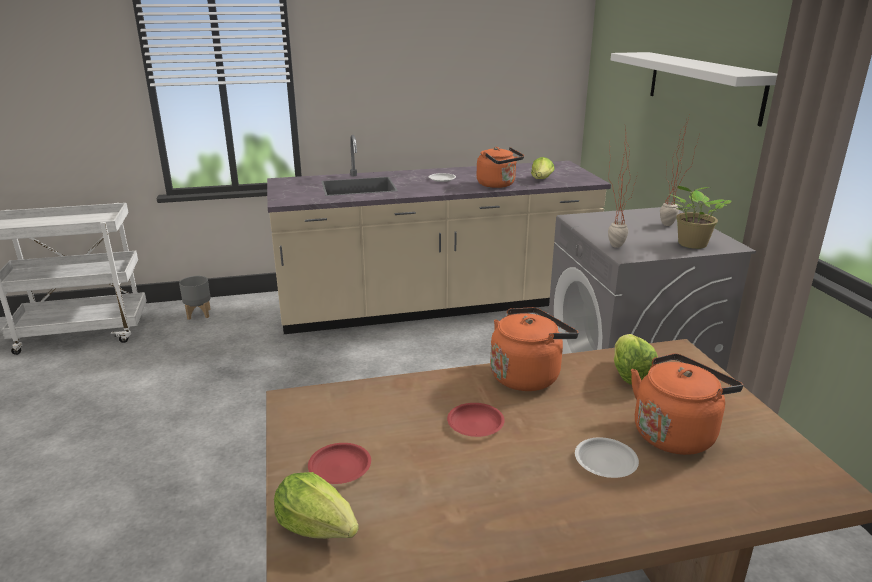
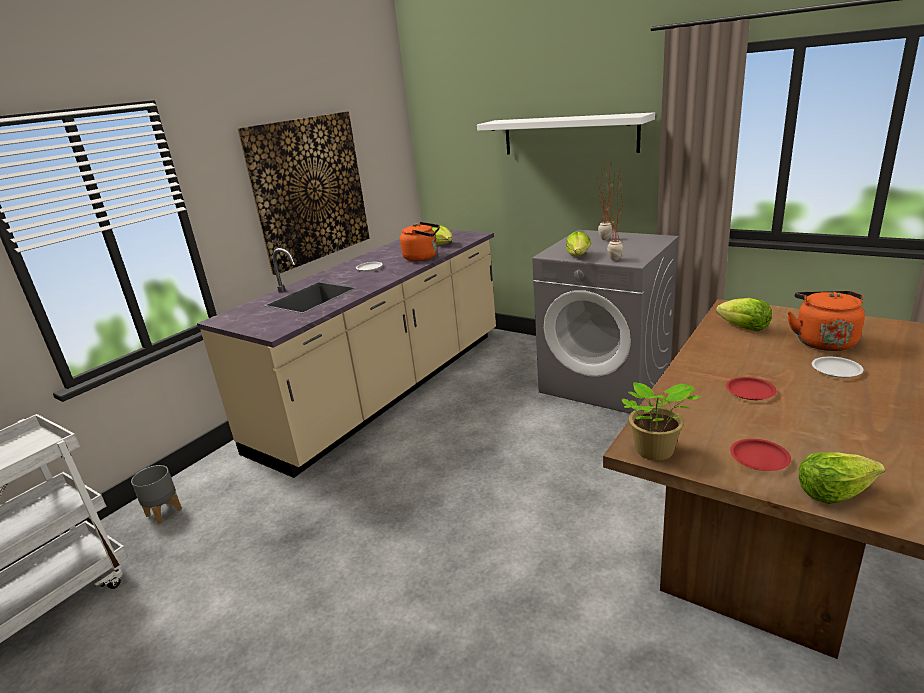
camera: 40 degrees left, 0 degrees up
(430, 90) = (309, 190): none -> picture
(527, 375) = (706, 355): orange kettle -> none
(596, 229) = (578, 256): none -> lettuce
(690, 244) = (645, 244): potted plant -> potted plant (654, 452)

